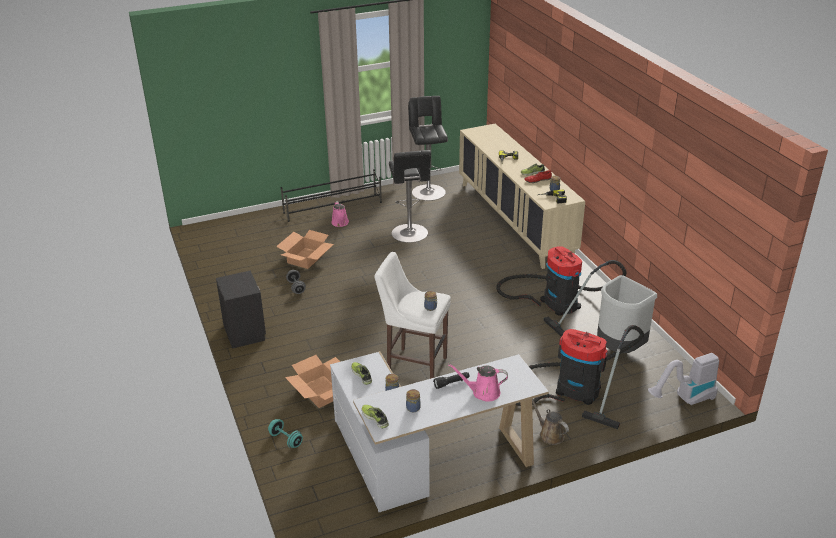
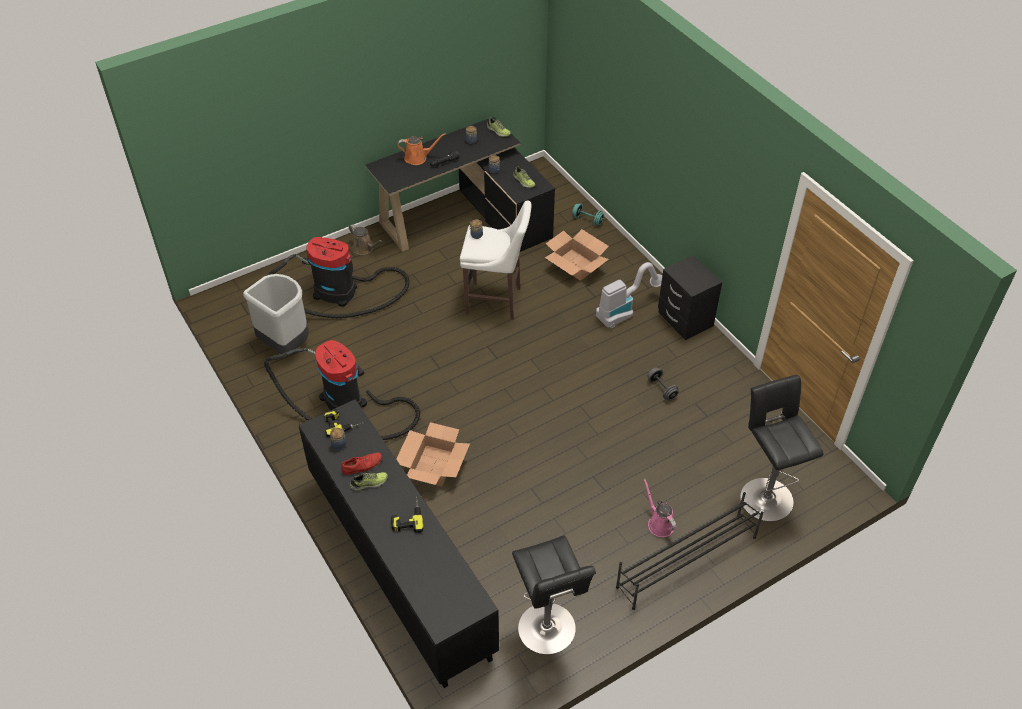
camera: 170 degrees right, 15 degrees up
(306, 258) = (674, 442): cardboard box -> cardboard box (433, 465)
(410, 234) = (550, 510): black stool -> black stool (764, 496)
(426, 458) = (467, 218): white desk -> black desk
(483, 392) = (418, 158): pink watering can -> orange watering can
(514, 220) = (399, 566): beige cabinet -> black cabinet
(684, 399) = (235, 294): vacuum cleaner -> vacuum cleaner (624, 311)

